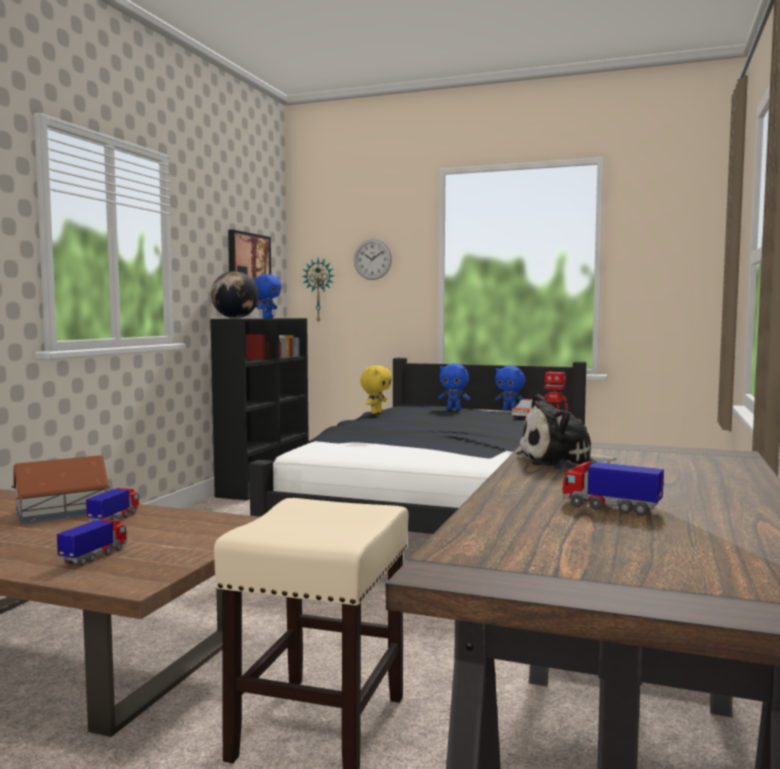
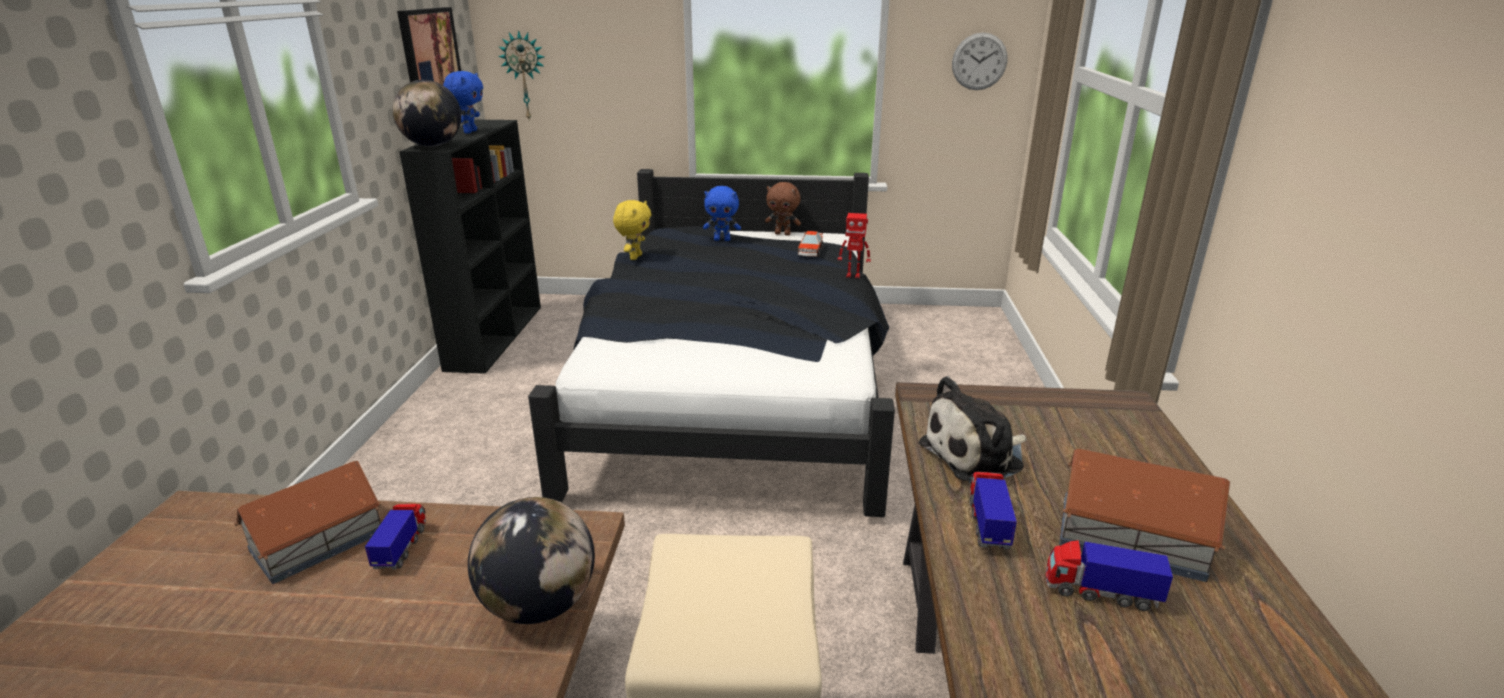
camera: 15 degrees left, 20 degrees up
(95, 556) = (421, 653): toy truck -> toy truck (987, 525)
(191, 547) = (539, 606): none -> globe
(372, 259) = (595, 35): wall clock -> wall clock (979, 61)
(509, 410) = (783, 234): blue plush toy -> brown plush toy
(664, 493) = (1128, 536): none -> toy house

